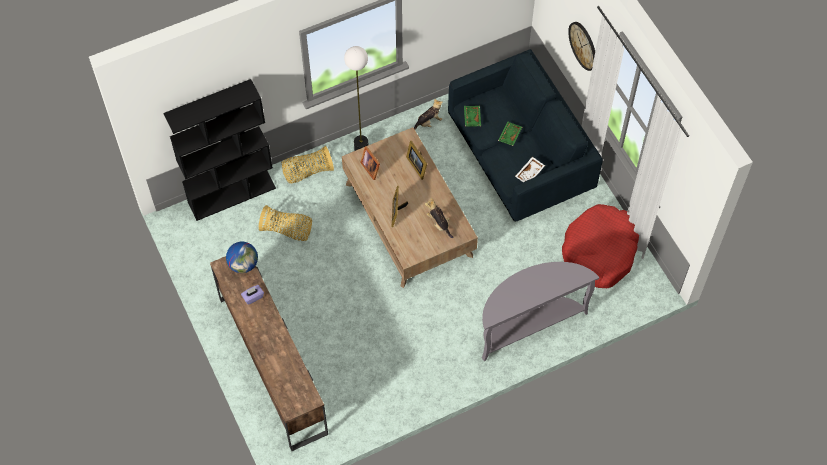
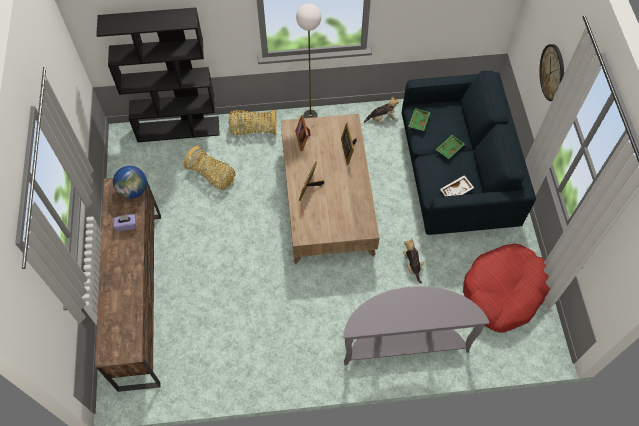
camera: 20 degrees right, 0 degrees up
(439, 224) = (346, 212): plush toy -> plush toy (412, 265)

